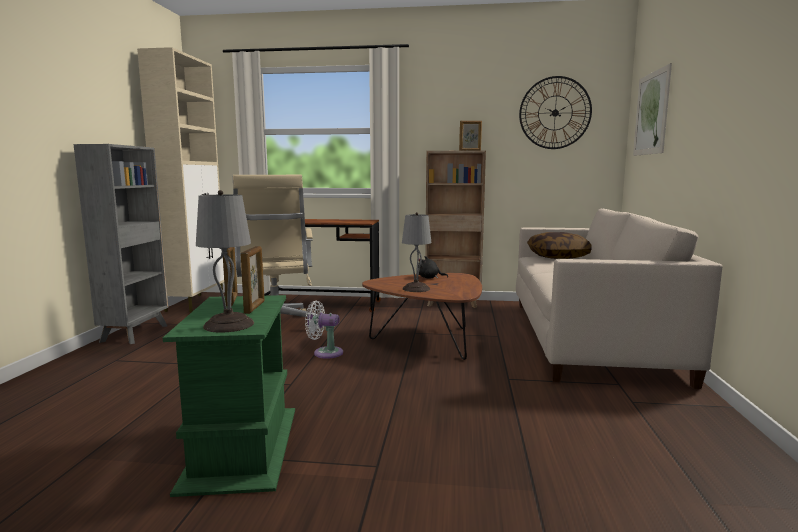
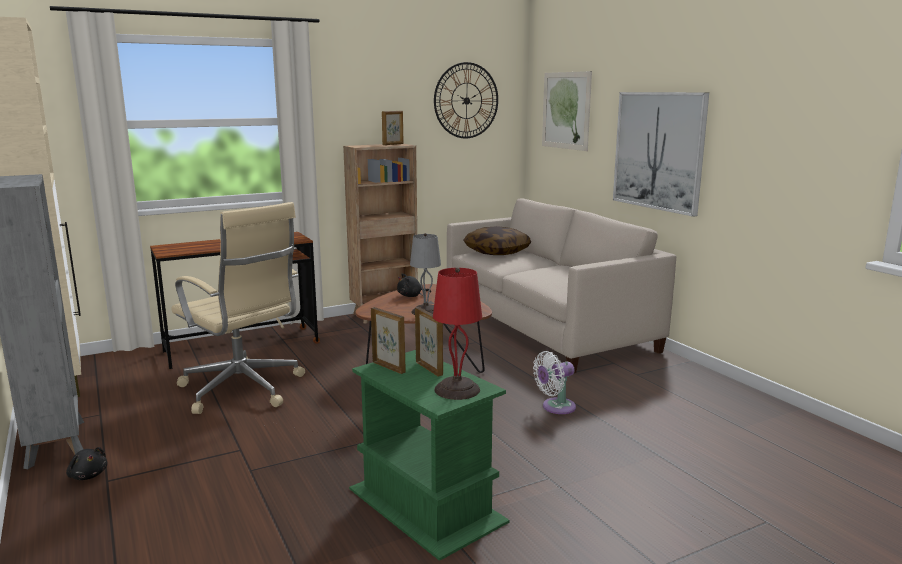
camera: 35 degrees left, 5 degrees up
(114, 354) = (88, 475): none -> black plush toy
(229, 325) = (458, 389): grey table lamp -> red table lamp
(325, 353) = (347, 401): white fan -> white fan (555, 407)
(718, 137) = (658, 151): none -> picture

